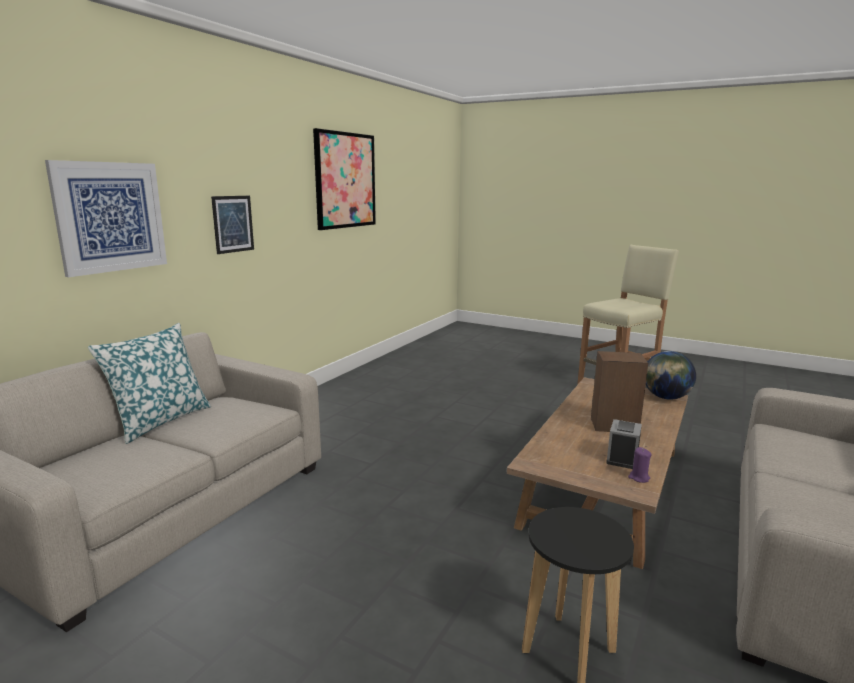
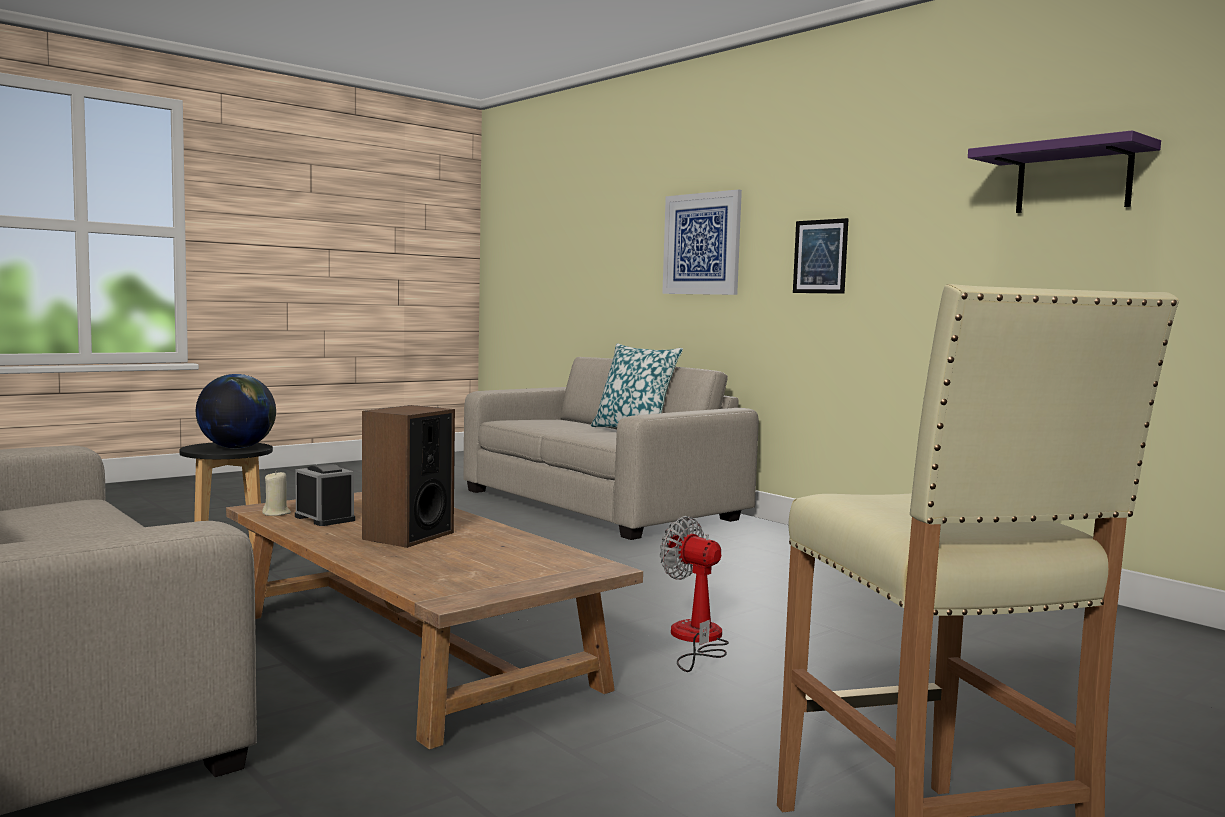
camera: 110 degrees right, 10 degrees down
(345, 180) = (1073, 179): picture -> purple shelf
(503, 424) = (696, 640): none -> fan
(638, 478) = (276, 513): purple candle -> beige candle
(666, 397) = (453, 592): globe -> globe (236, 447)

